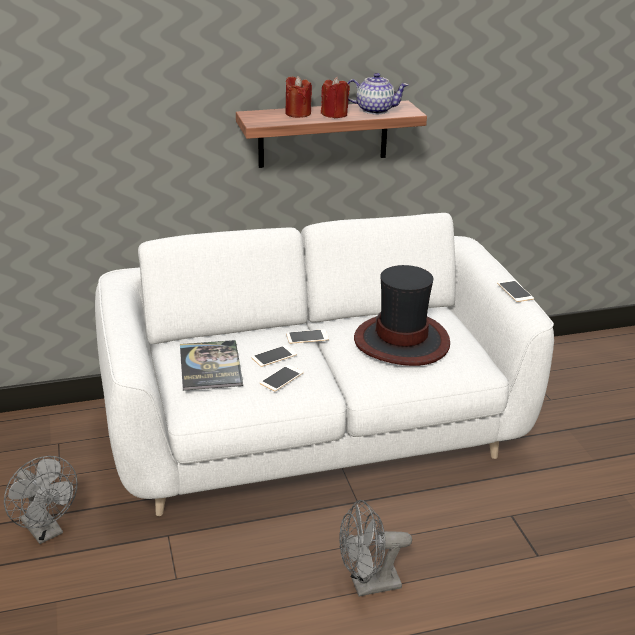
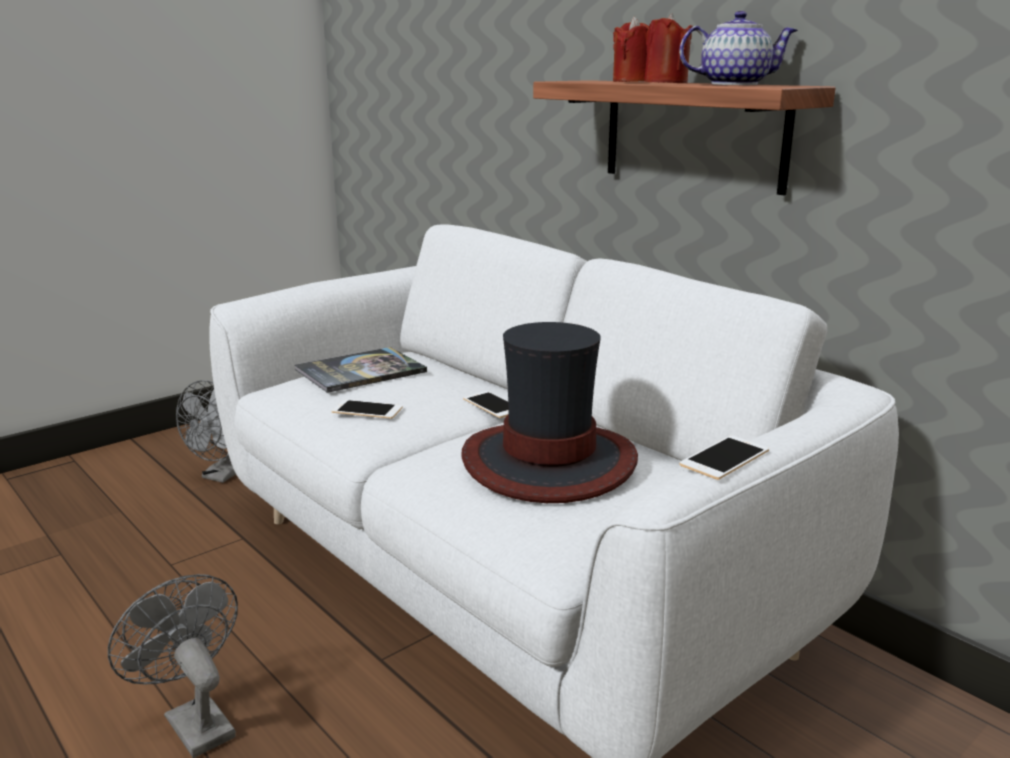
camera: 65 degrees right, 10 degrees down
(274, 356) = (416, 395): phone -> none
(374, 110) = (733, 84): teapot -> teapot turned 75 degrees counterclockwise

